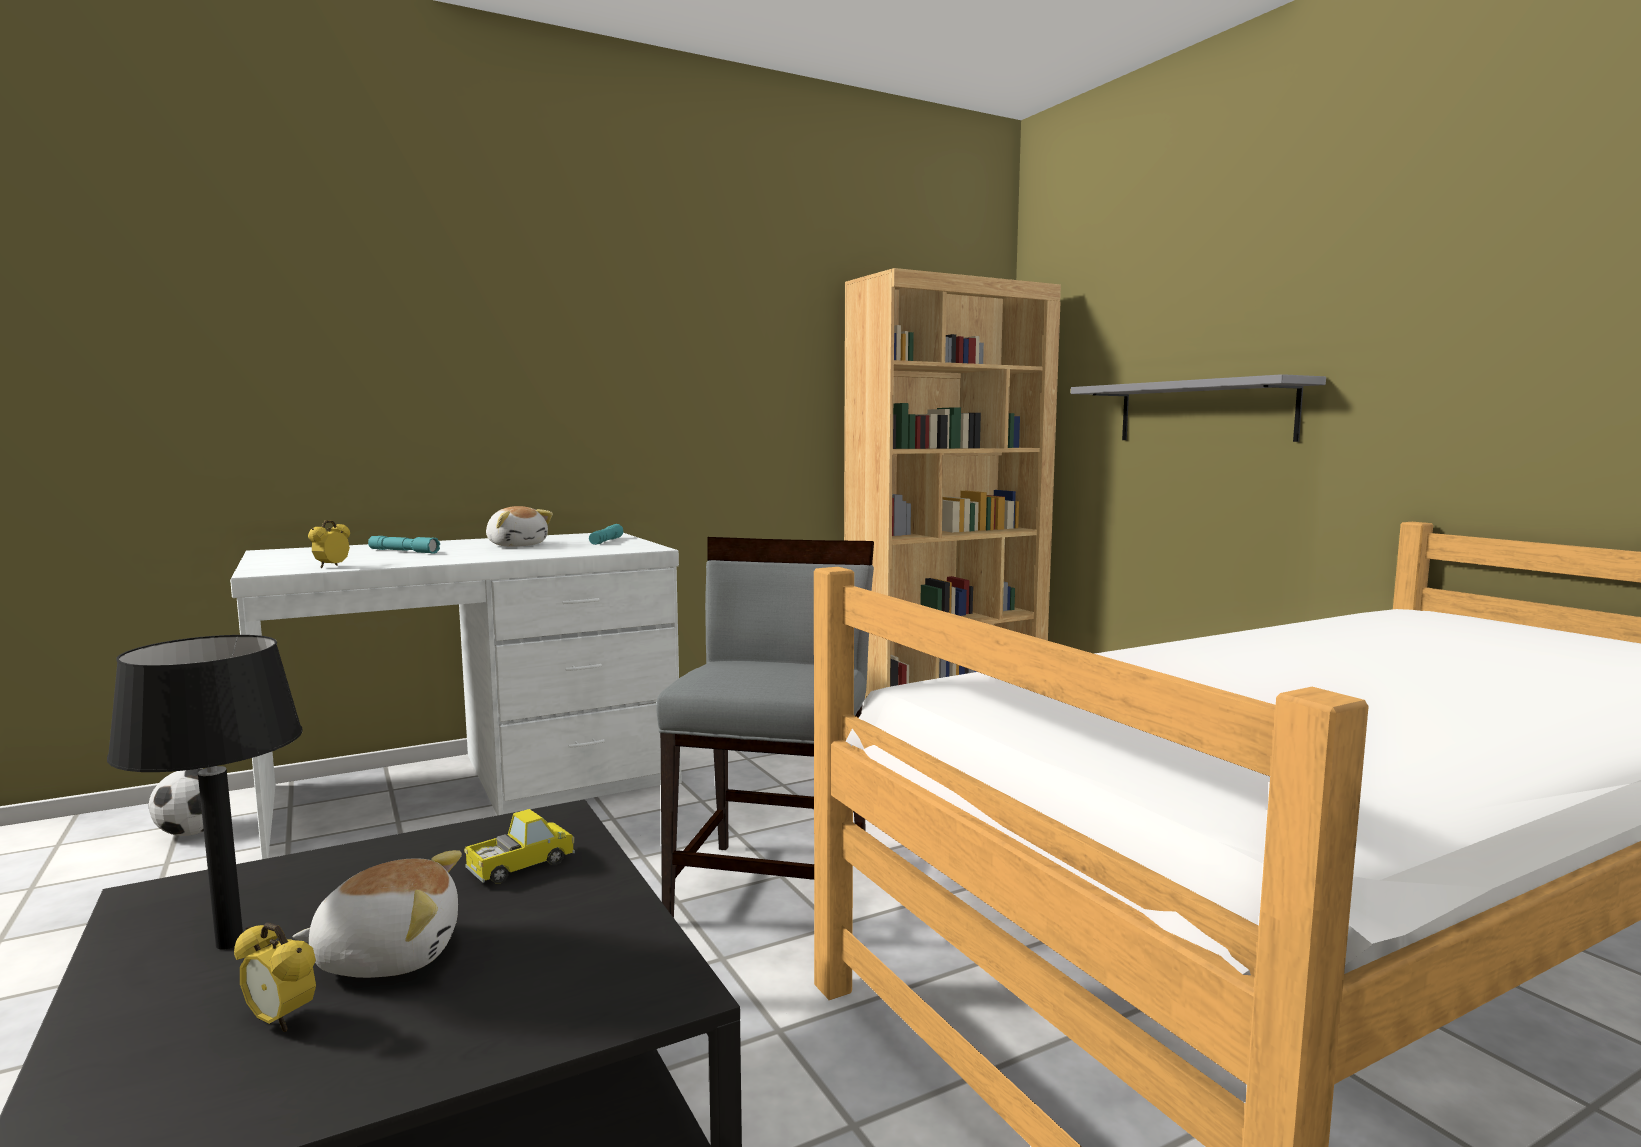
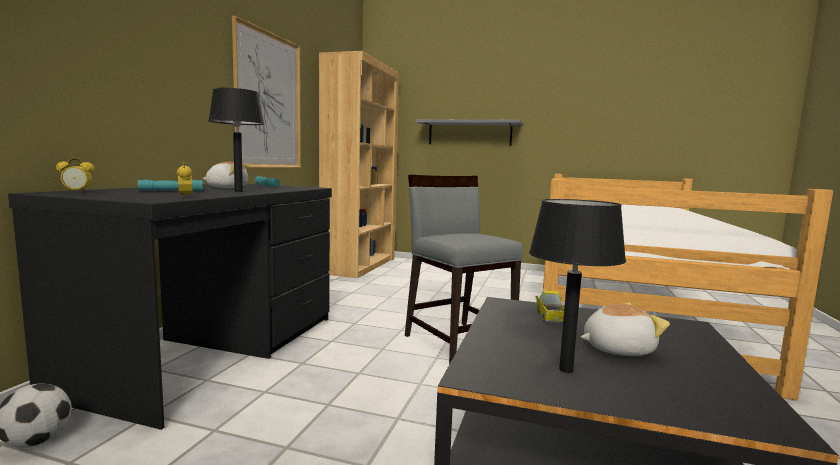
camera: 45 degrees left, 0 degrees up
(280, 1021) = (664, 373): alarm clock -> alarm clock (77, 192)
(389, 955) = (616, 349): plush toy -> plush toy turned 45 degrees clockwise
(466, 556) = (238, 191): none -> black table lamp
(478, 785) = (214, 350): white desk -> black desk
(707, 391) = (269, 101): none -> picture

